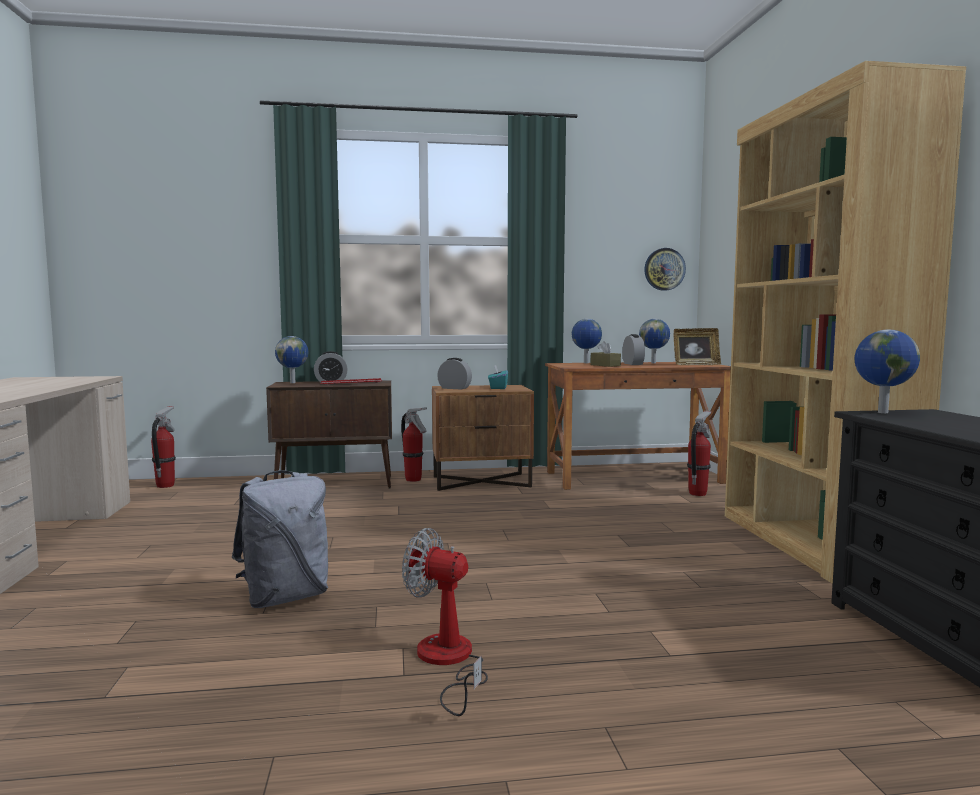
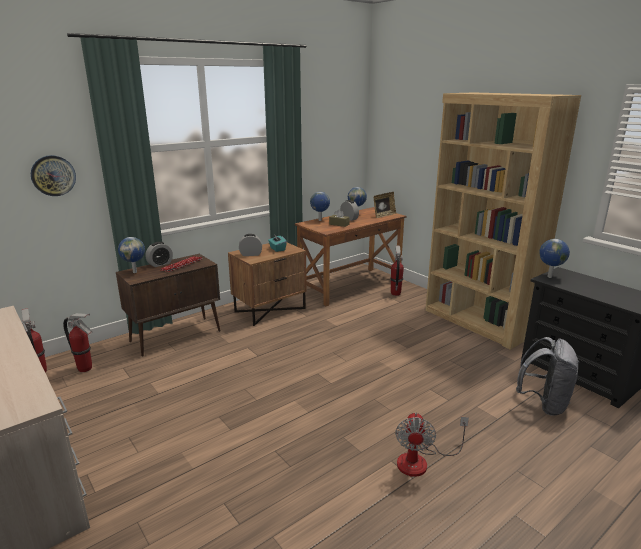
camera: 30 degrees left, 15 degrees up
(285, 597) = (286, 450): grey backpack -> grey backpack (543, 403)
(413, 480) = (225, 318): fire extinguisher -> fire extinguisher (85, 369)
(448, 662) = (421, 461): fan -> fan turned 75 degrees counterclockwise
(664, 269) = (351, 148): wall clock -> wall clock (53, 175)

